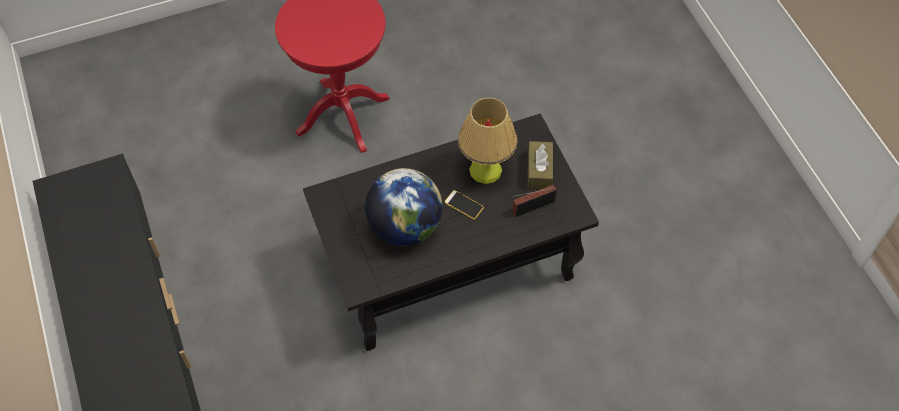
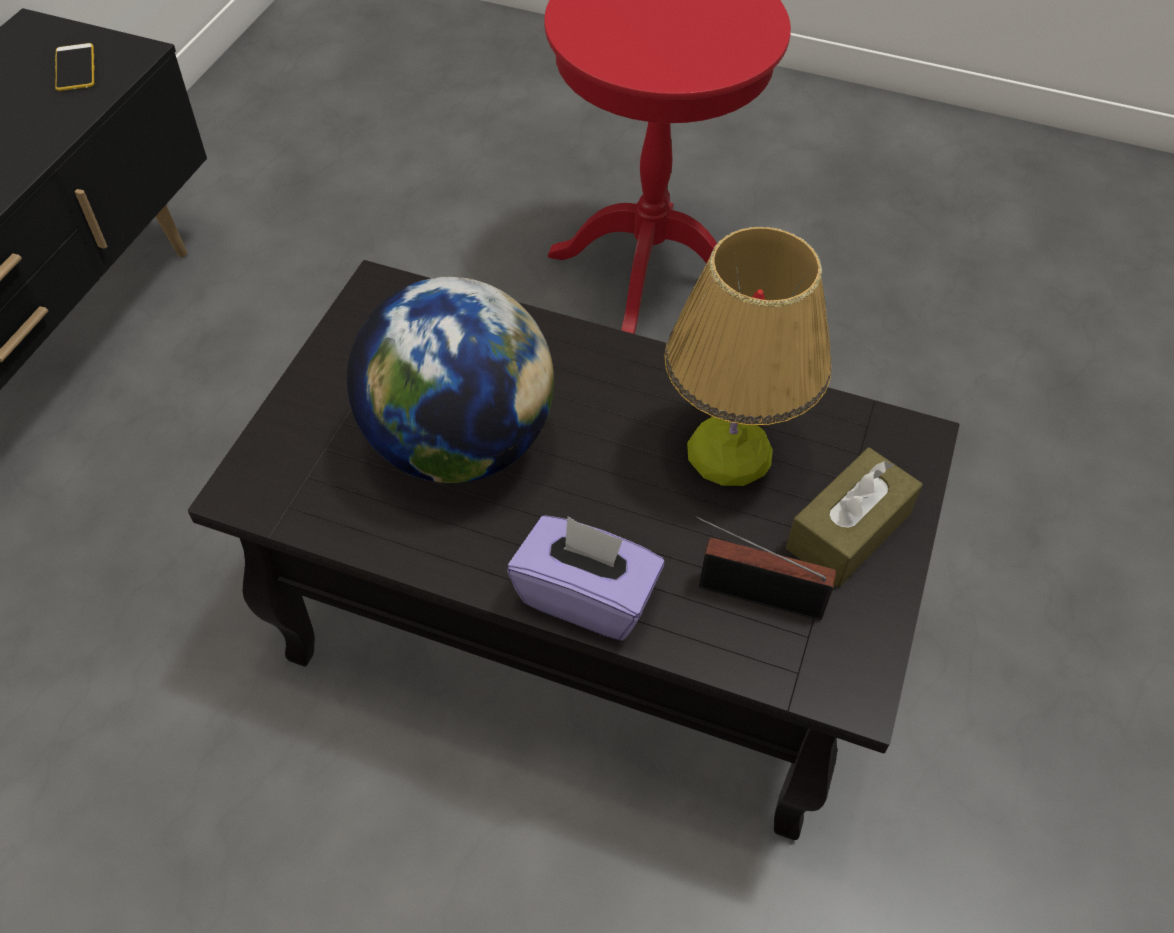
camera: 40 degrees right, 5 degrees down
(464, 205) = (615, 486): phone -> phone (75, 68)
(488, 242) = (586, 596): none -> purple tissue box

